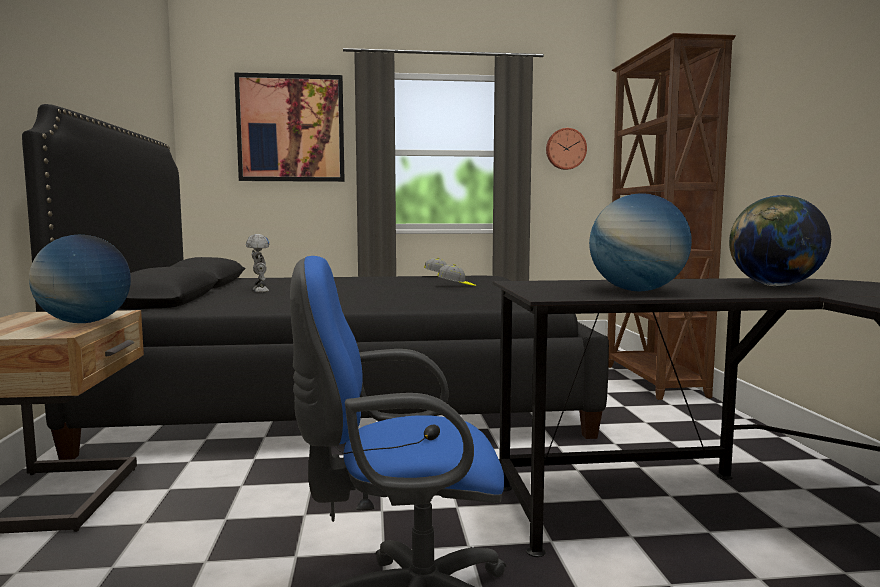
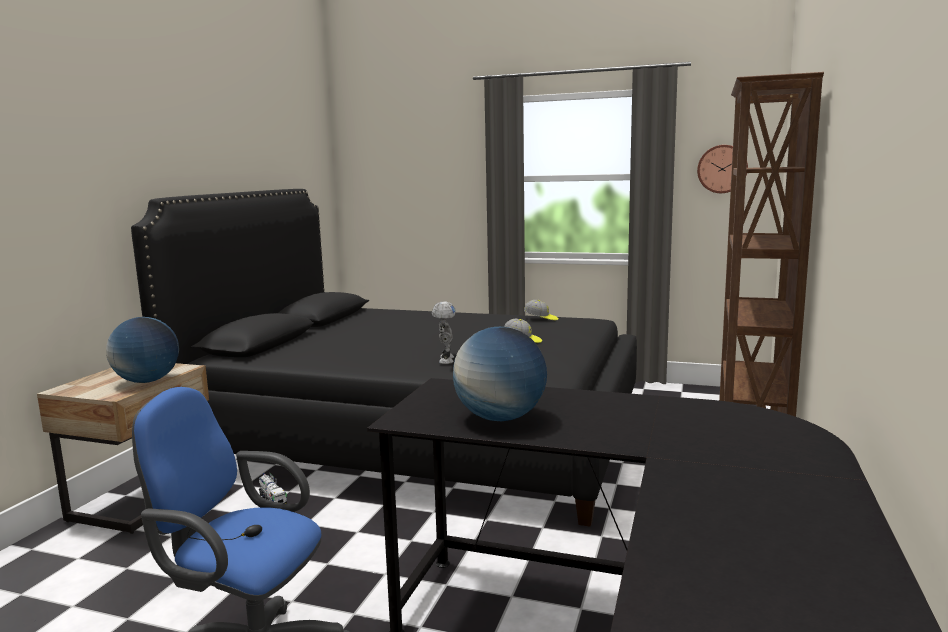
camera: 25 degrees right, 5 degrees up
(243, 469) = (273, 500): none -> toy truck
(259, 290) = (344, 334): toy robot -> toy robot (445, 360)
(291, 128) = (430, 158): picture -> none
(775, 286) = (667, 424): globe -> none

